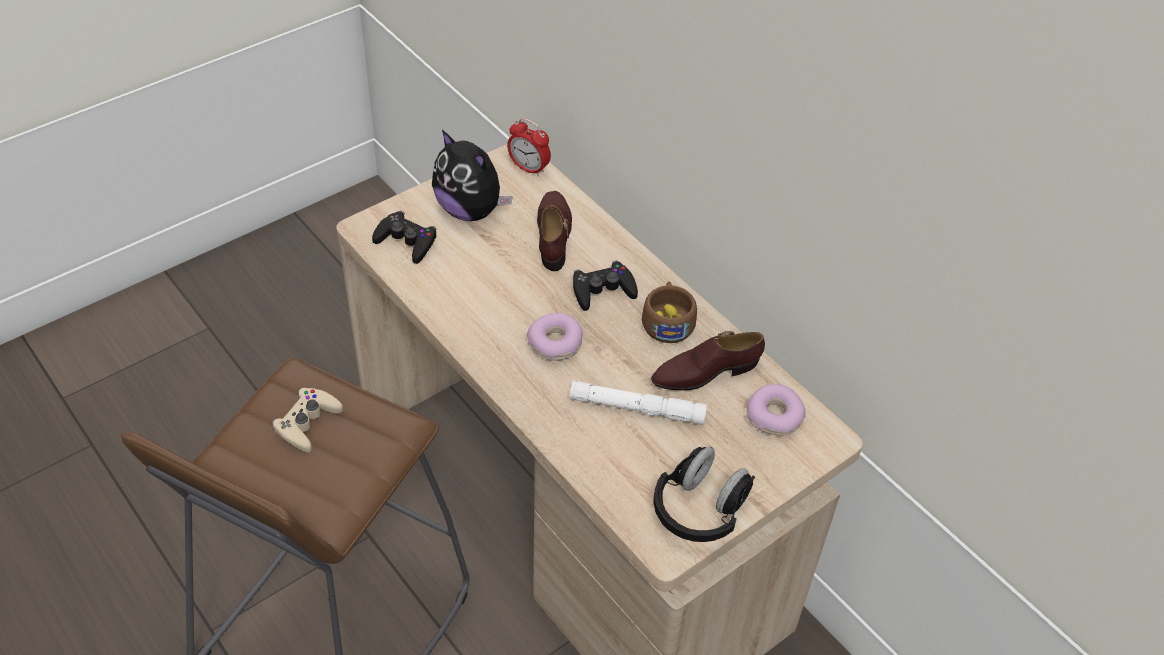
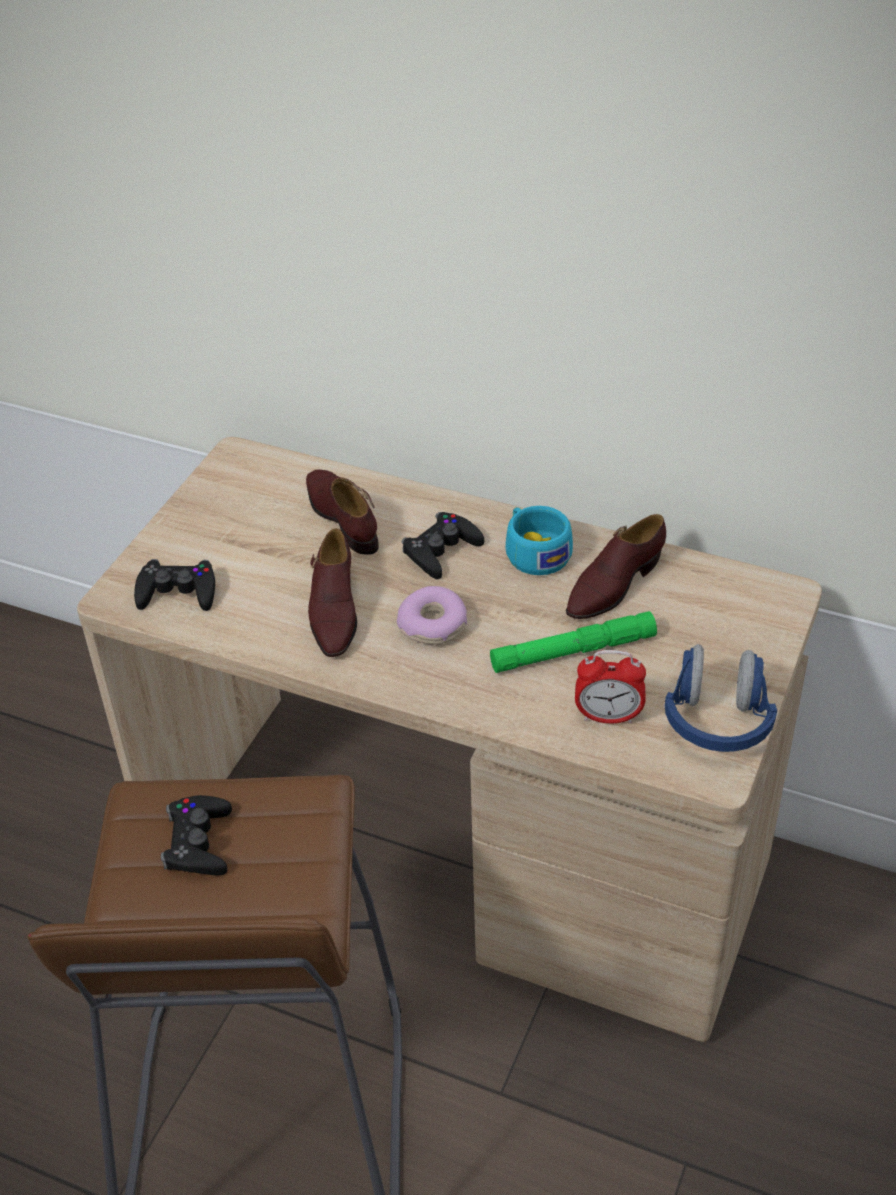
camera: 25 degrees left, 5 degrees down
(307, 423) = (198, 843): beige game controller -> black game controller
(470, 210) = (227, 530): plush toy -> none
(496, 302) = (333, 612): none -> brown shoe
(529, 168) = (260, 462): alarm clock -> alarm clock (608, 717)
(637, 408) = (573, 651): white flashlight -> green flashlight
(667, 321) = (534, 552): brown cup -> turquoise cup
(700, 510) = (717, 720): black headphones -> blue headphones
(774, 416) = (716, 596): donut -> none

